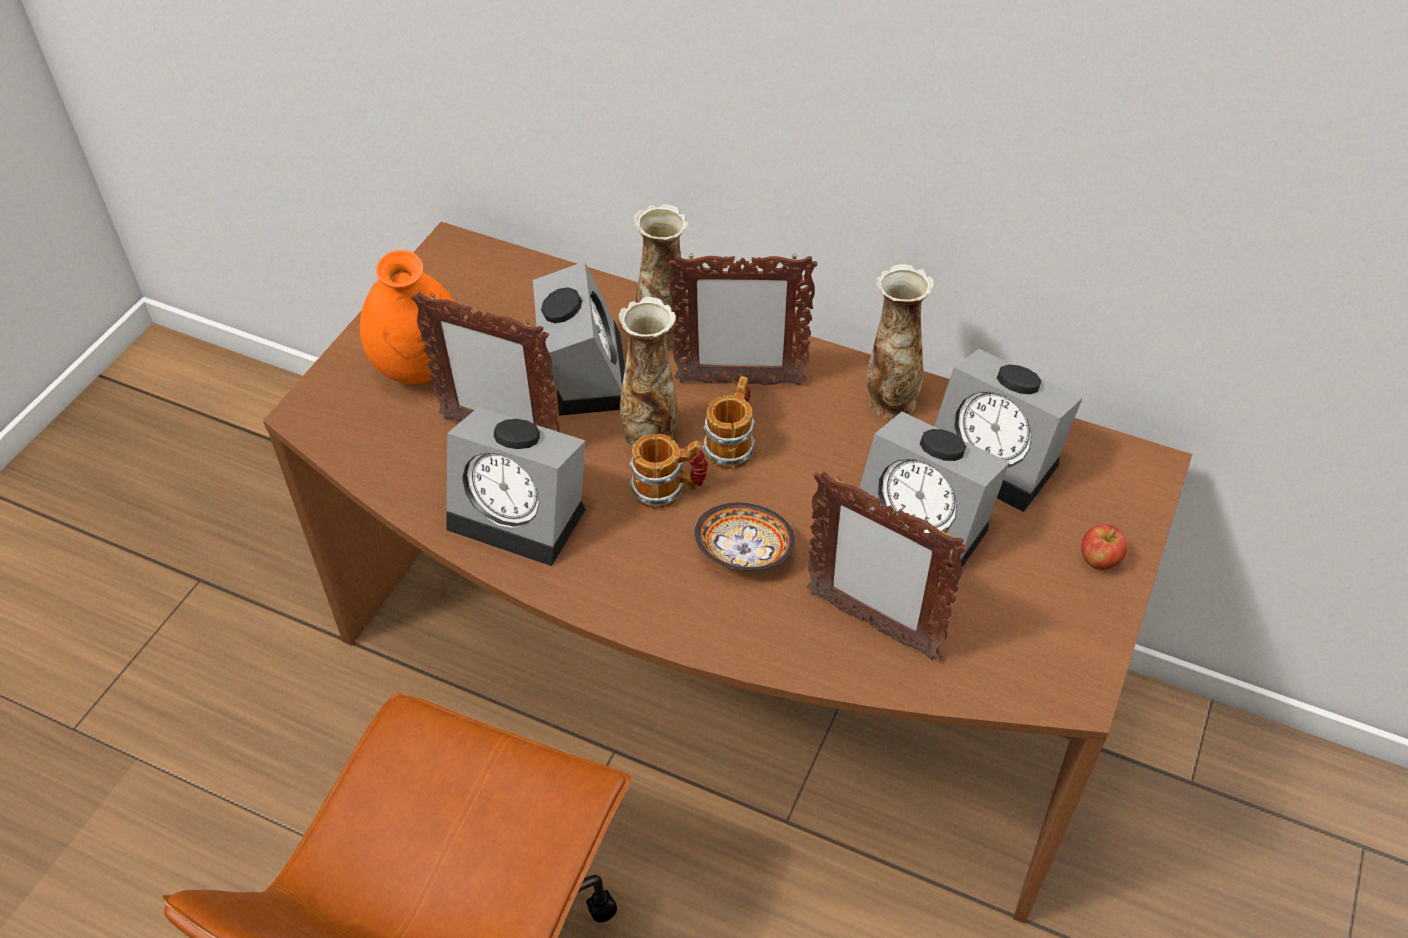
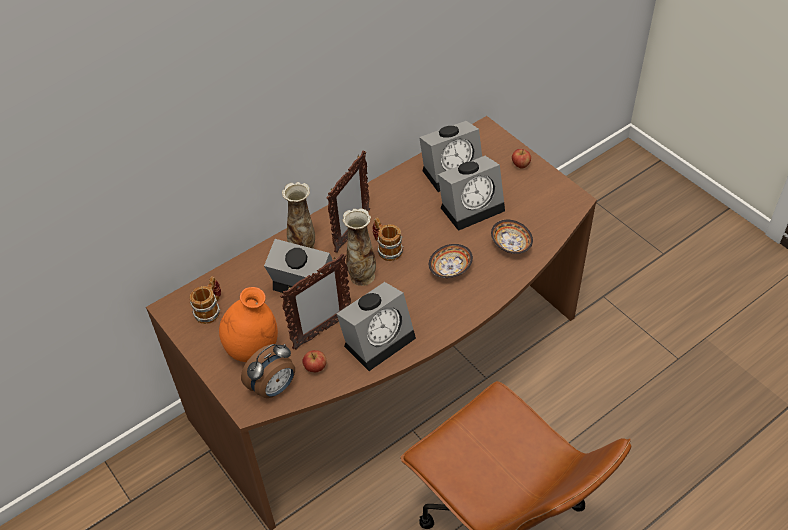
camera: 60 degrees left, 0 degrees up
(356, 425) = (274, 388): none -> alarm clock
(420, 458) = (315, 368): none -> apple
(668, 490) = (399, 281): mug -> mug (210, 309)
(871, 624) = (511, 244): picture frame -> bowl
(890, 401) = (399, 188): vase -> none

